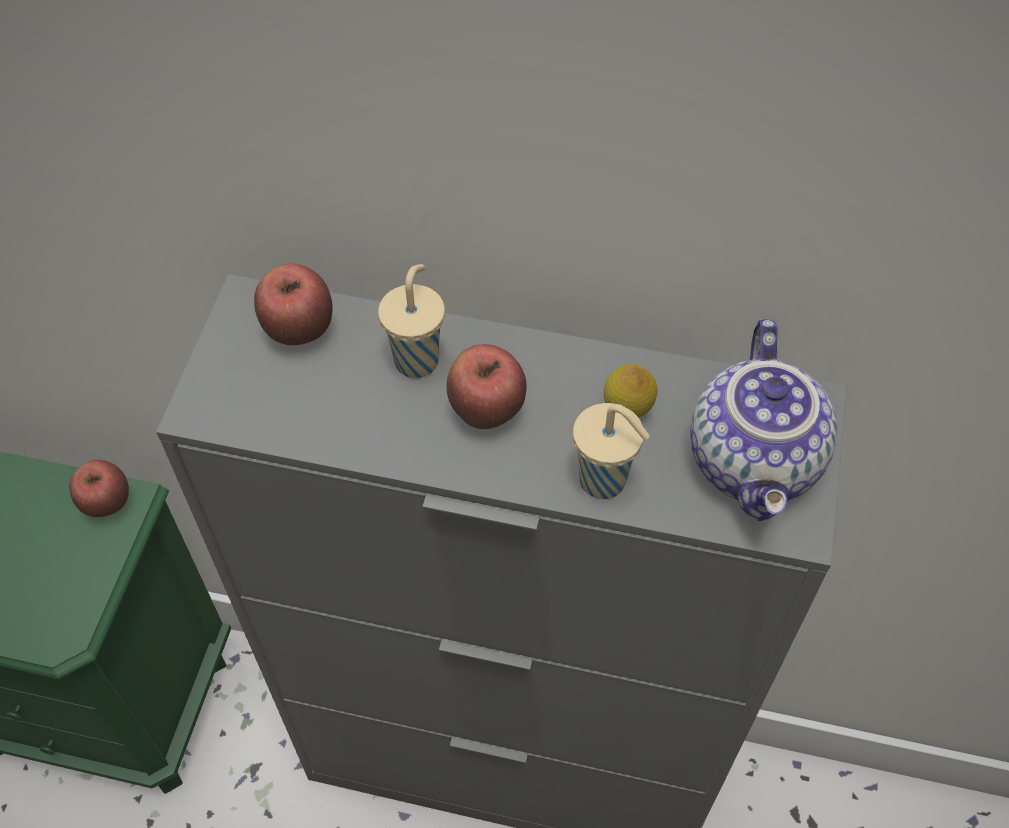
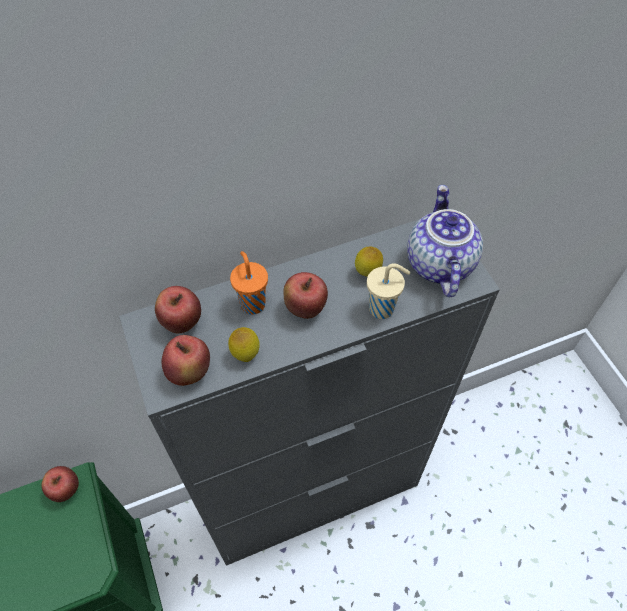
camera: 35 degrees left, 0 degrees up
(253, 407) = (190, 372): none -> apple
(347, 428) = (245, 355): none -> lemon
(417, 359) = (252, 303): beige cup -> orange cup
(757, 463) = (437, 263): teapot -> teapot turned 150 degrees counterclockwise

